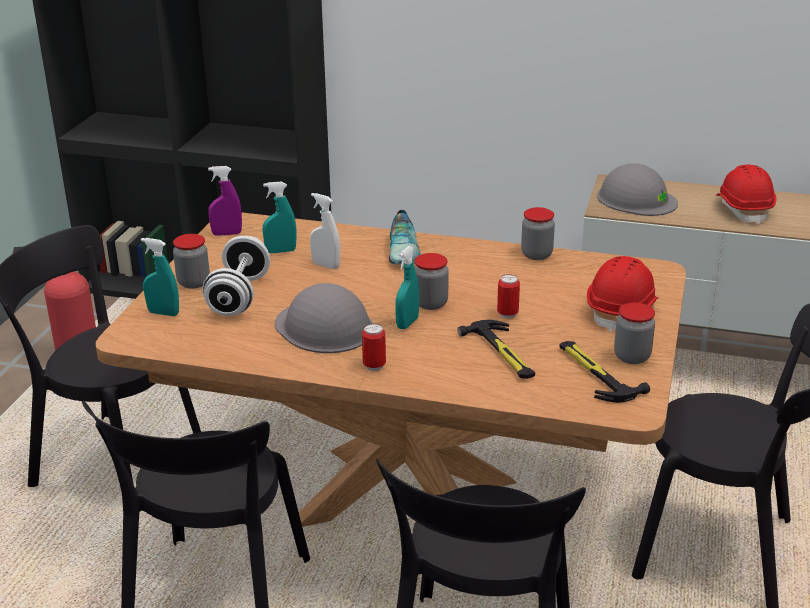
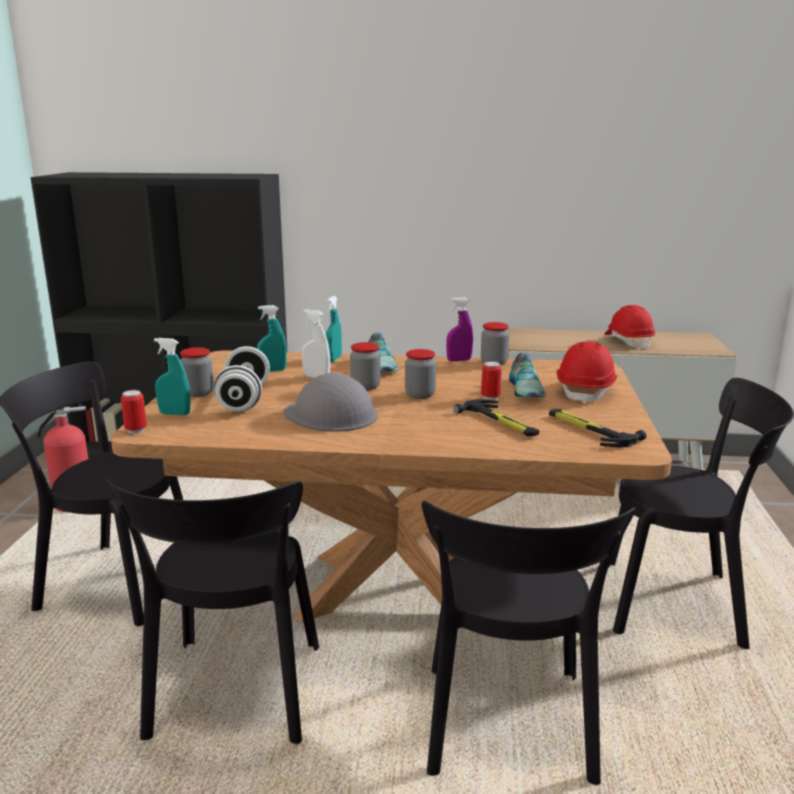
camera: 10 degrees left, 10 degrees down
(227, 234) = (220, 363): purple spray bottle -> purple spray bottle (459, 360)
(374, 366) = (388, 437): can -> can (136, 430)
(407, 323) = (405, 408): turquoise spray bottle -> turquoise spray bottle (334, 359)
(555, 303) = (526, 389): none -> shoe
(632, 357) = (613, 418): jar -> jar (365, 387)
(636, 199) = (544, 339): grey hard hat -> none

